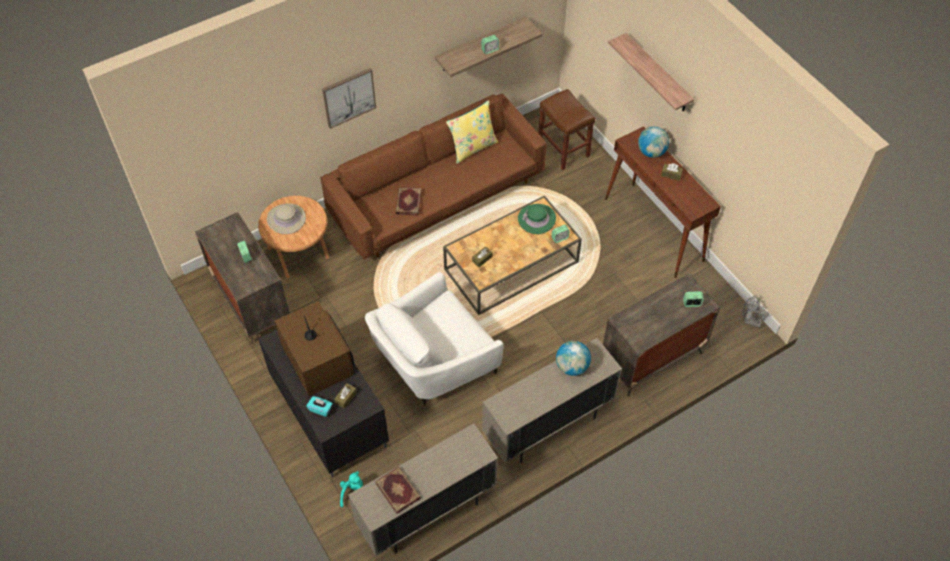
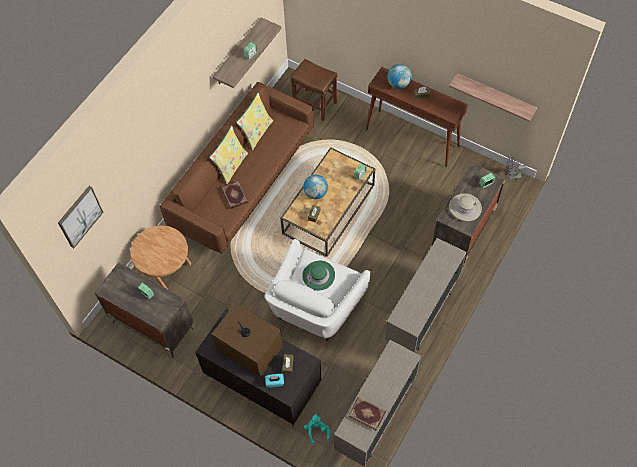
camera: 25 degrees left, 5 degrees up
(286, 219) = (153, 250): beige hat -> beige hat (465, 207)
(349, 97) = (165, 136): picture -> picture (80, 216)
(424, 170) = (231, 166): none -> yellow pillow
(536, 219) = (335, 167): green hat -> green hat (318, 275)
(572, 367) = (432, 266): globe -> globe (315, 193)
(657, 74) = (386, 25): shelf -> shelf (495, 96)

